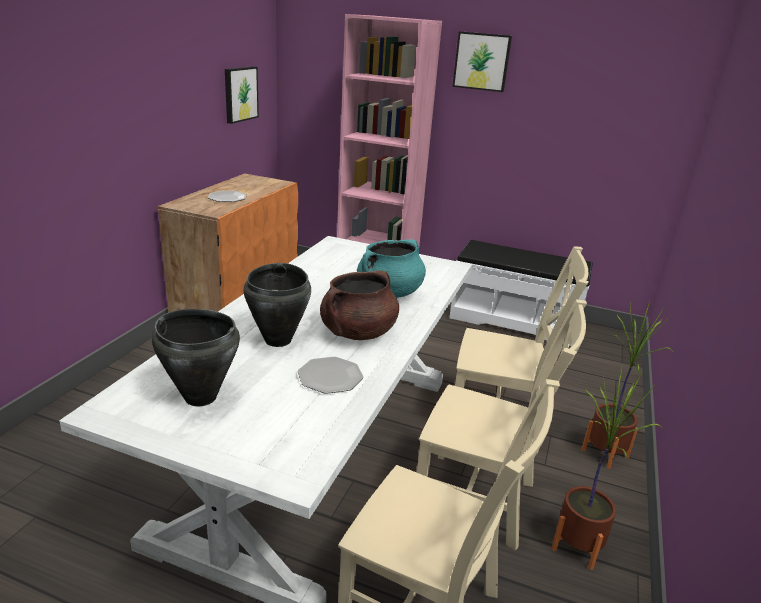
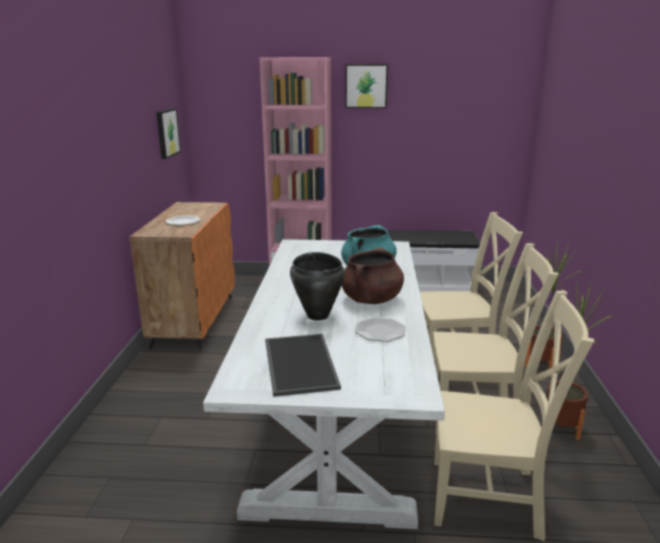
camera: 15 degrees left, 5 degrees down
(200, 397) = (298, 363): black cooking pot -> tray

